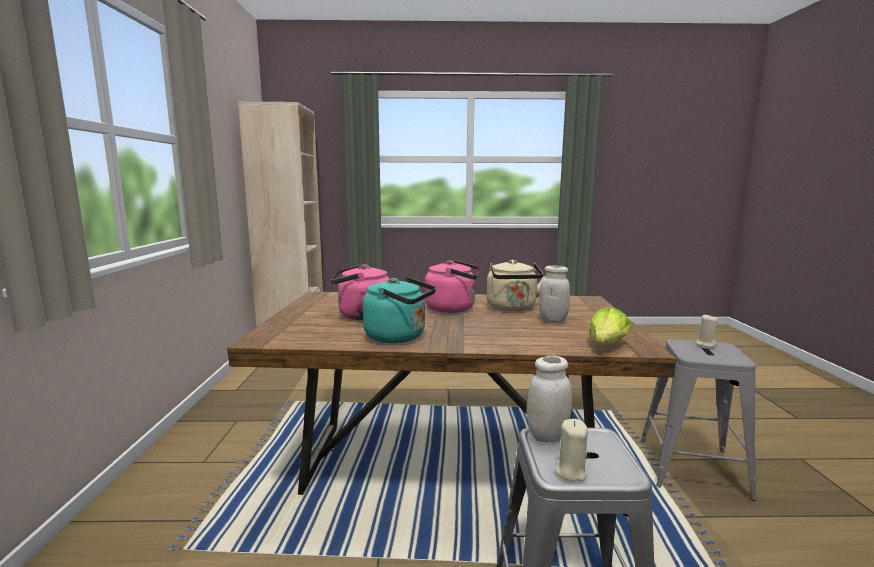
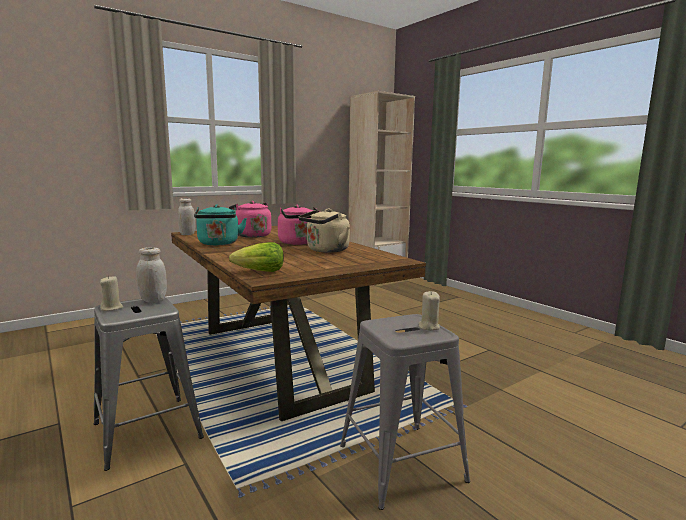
camera: 55 degrees right, 0 degrees up
(553, 320) = (307, 259): white jar -> white jar (187, 234)

